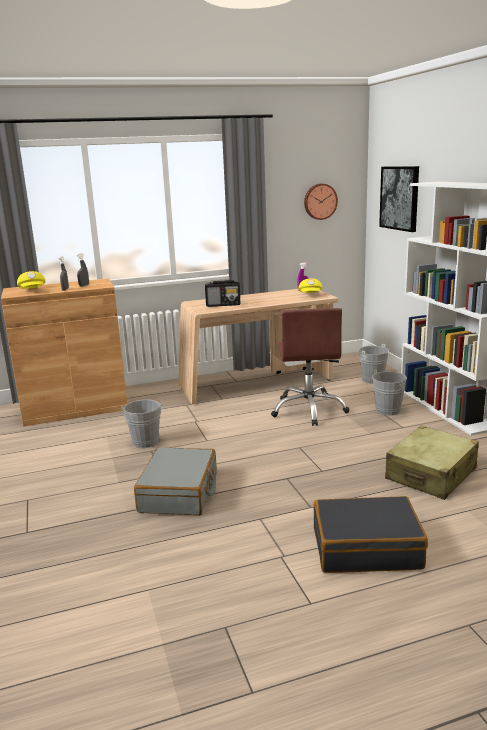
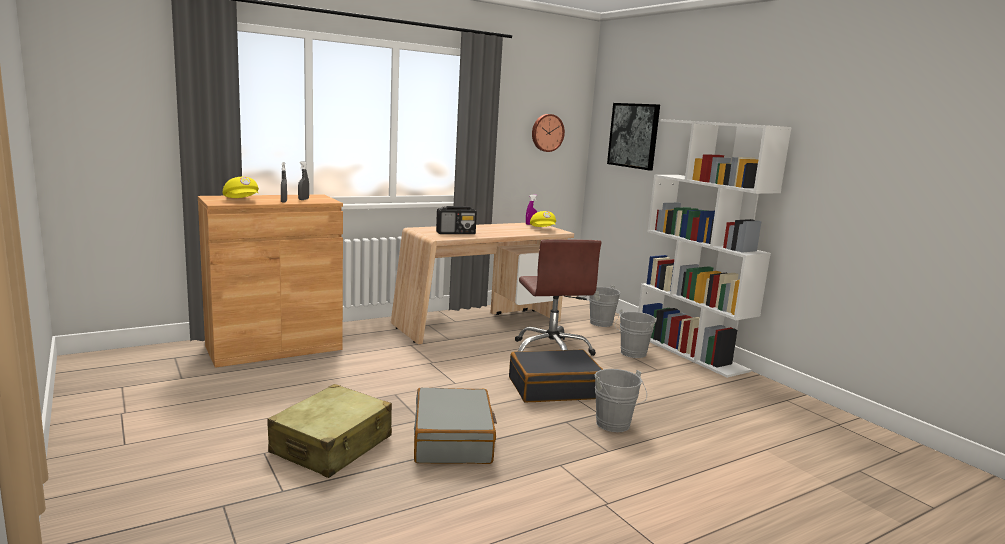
camera: 15 degrees left, 5 degrees down
(145, 443) = (384, 386): grey bucket -> grey bucket (615, 426)
(366, 547) = (688, 490): black suitcase -> black suitcase (554, 388)
(431, 474) = (711, 415): beige suitcase -> beige suitcase (332, 445)

